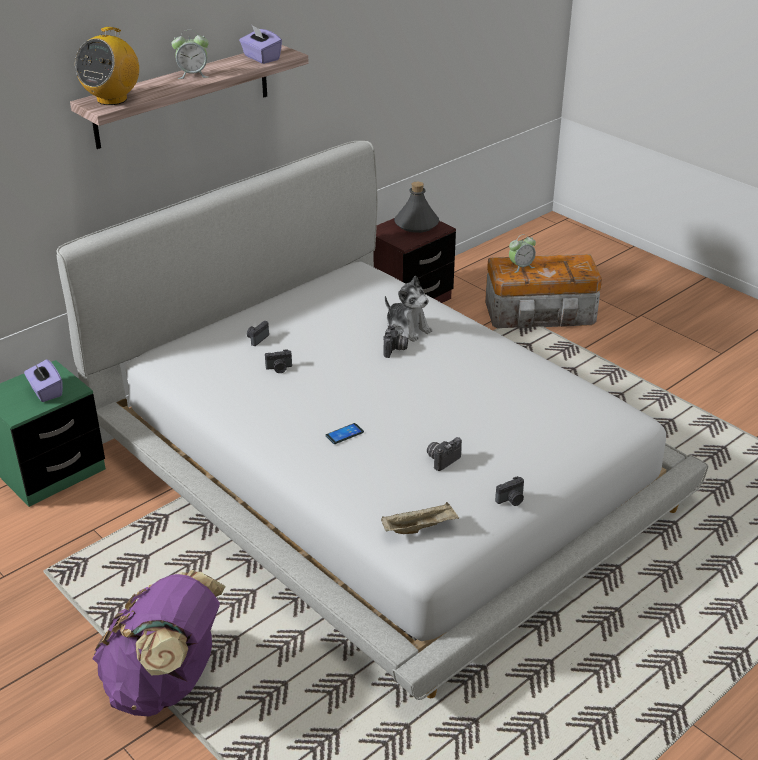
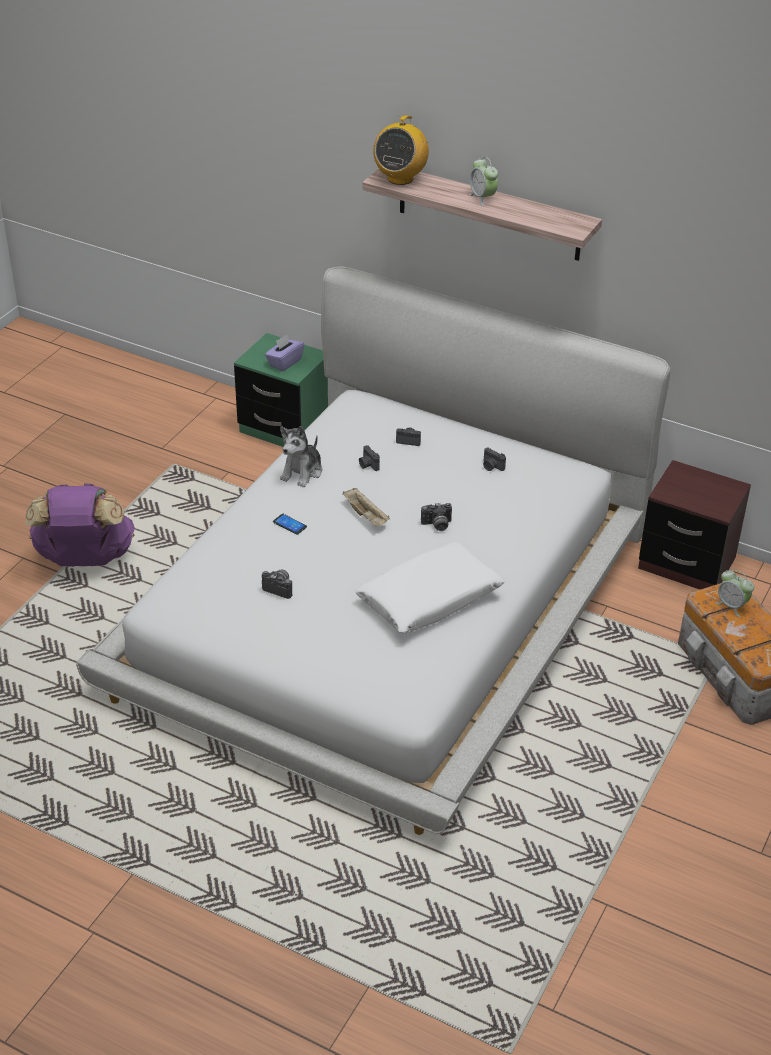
camera: 70 degrees right, 5 degrees up
(112, 99) = (400, 178): radio -> radio turned 75 degrees counterclockwise
(261, 58) = (552, 219): purple tissue box -> none
(407, 328) = (480, 525): plush toy -> plush toy (302, 472)
(416, 224) = (714, 492): grey bottle -> none
(420, 527) = (185, 594): beige tray -> beige tray (366, 516)
(496, 376) = (429, 599): none -> white pillow
(511, 500) = (243, 641): camera -> camera (491, 467)

